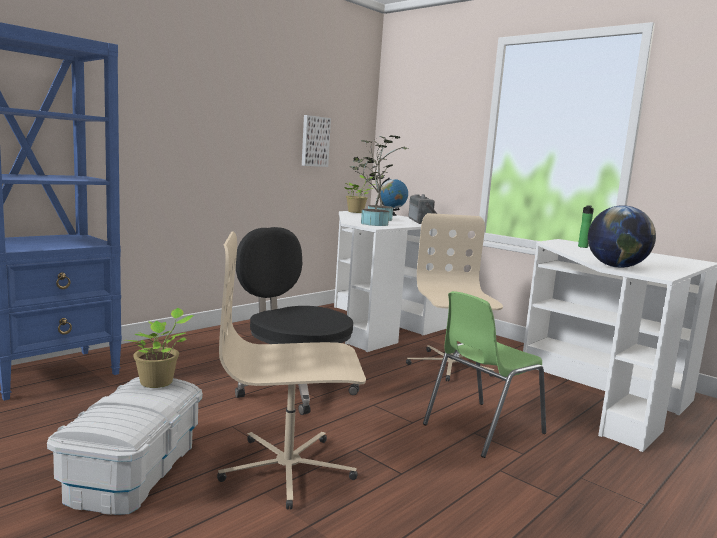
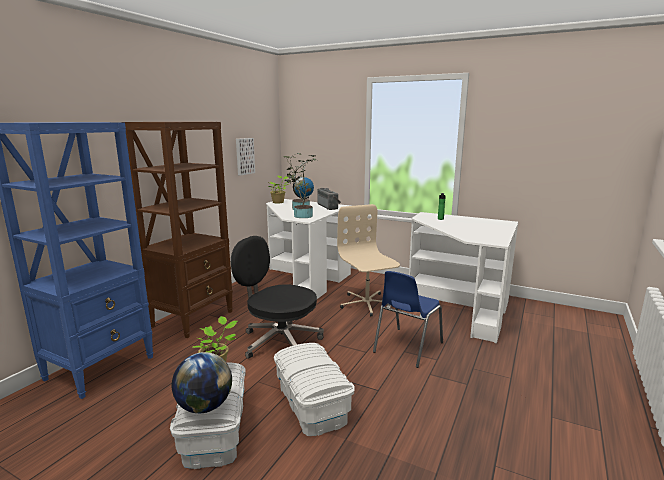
camera: 15 degrees left, 5 degrees up
(198, 343) = (193, 318): none -> brown bookcase
(288, 469) = (311, 404): beige office chair -> white storage box
(481, 429) = (406, 347): green chair -> blue chair
(616, 267) = (472, 238): globe -> globe (204, 406)

